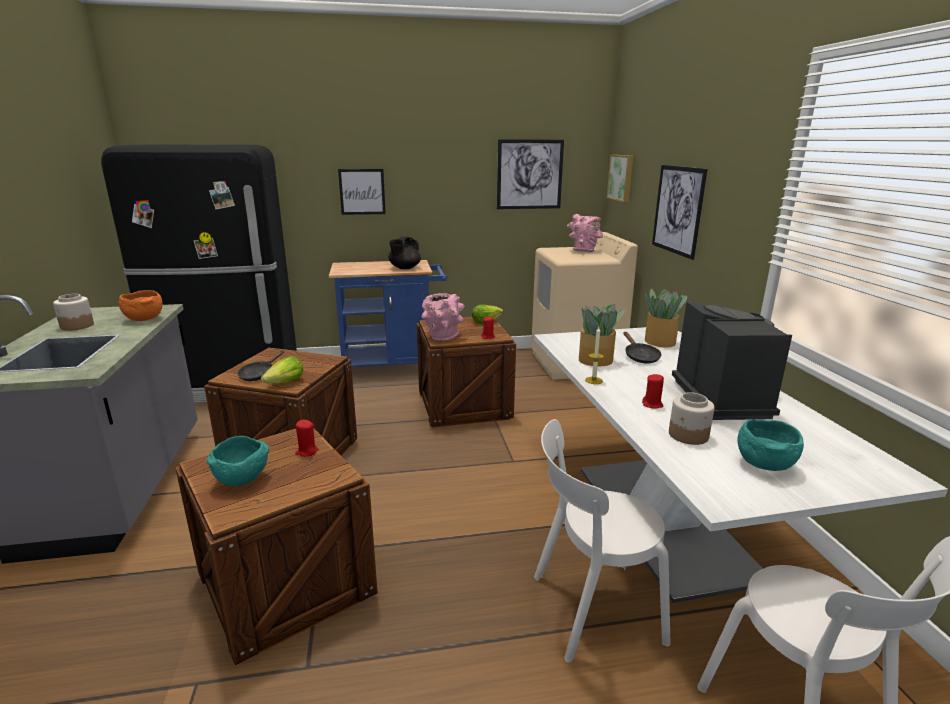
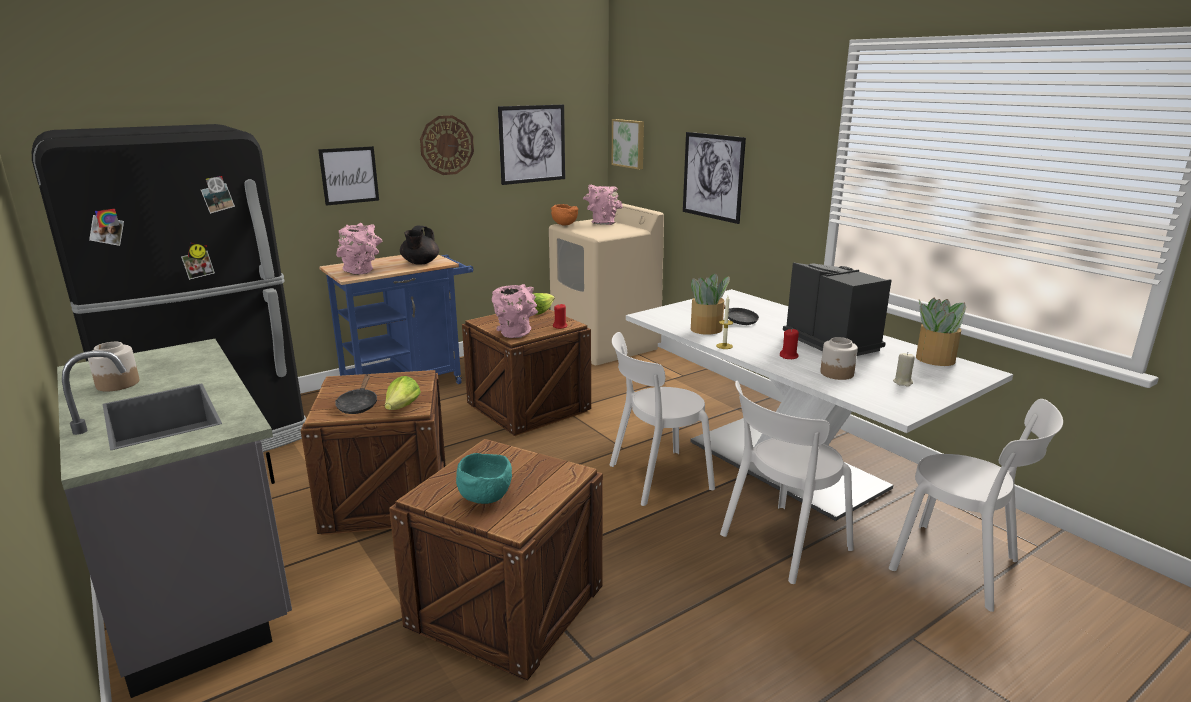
camera: 25 degrees left, 0 degrees up
(144, 319) = (199, 362): orange bowl -> orange bowl (563, 224)
(307, 451) = (516, 461): red candle -> none
(354, 269) = (362, 271): none -> pink vase
(448, 171) = (447, 145): none -> wall clock
(519, 498) = (655, 477): none -> white chair
(659, 341) = (739, 304): potted plant -> potted plant (934, 359)
(764, 464) = (903, 382): turquoise bowl -> beige candle

